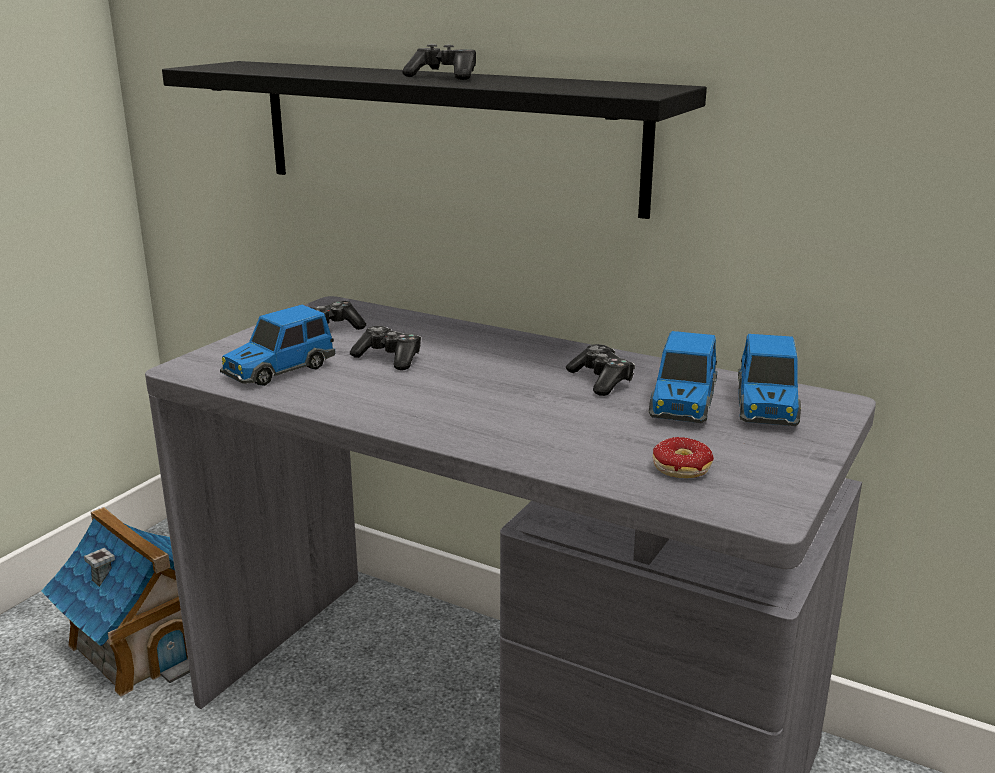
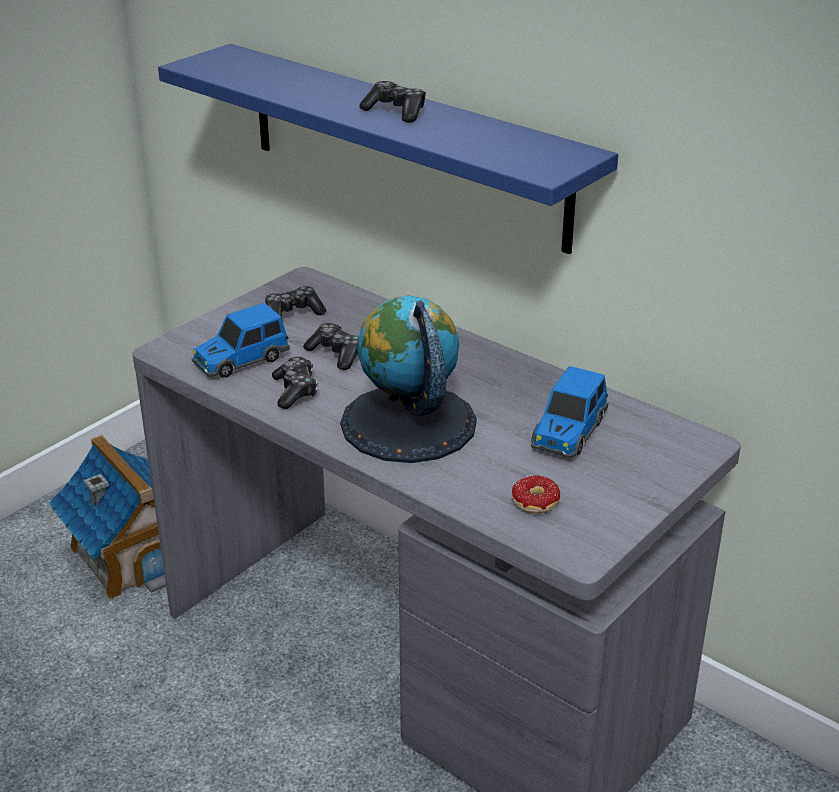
camera: 10 degrees right, 10 degrees up
(444, 134) = (404, 145): black shelf -> blue shelf
(495, 409) = (408, 423): none -> globe
(601, 380) = (510, 398): game controller -> game controller (295, 391)
(766, 407) = (639, 444): toy car -> none

